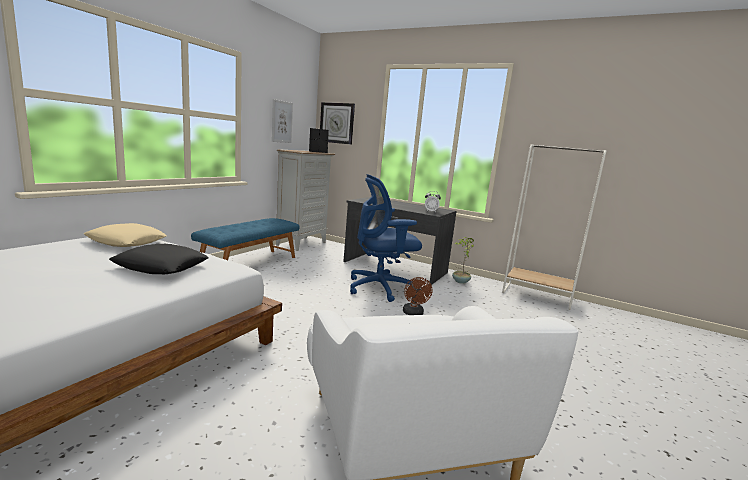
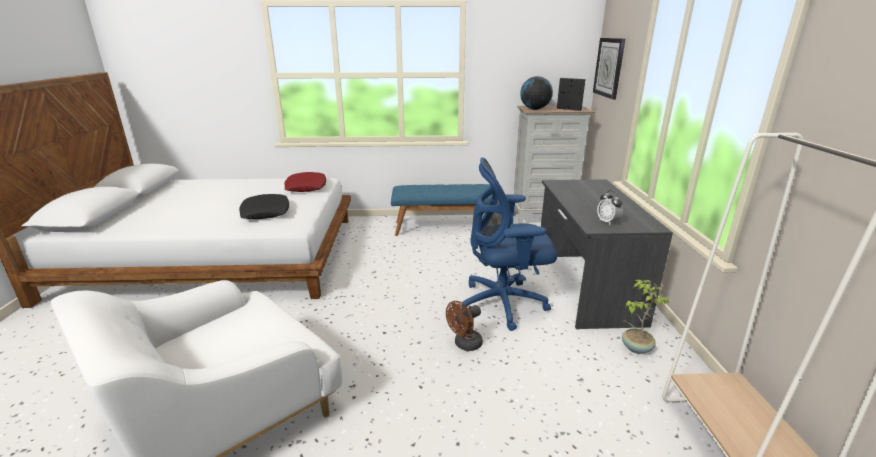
camera: 60 degrees right, 10 degrees up
(126, 241) = (306, 187): beige pillow -> red pillow
(282, 121) = (529, 71): picture -> none
(300, 151) = (534, 109): none -> globe
(383, 287) = (507, 302): blue office chair -> blue office chair turned 45 degrees counterclockwise

